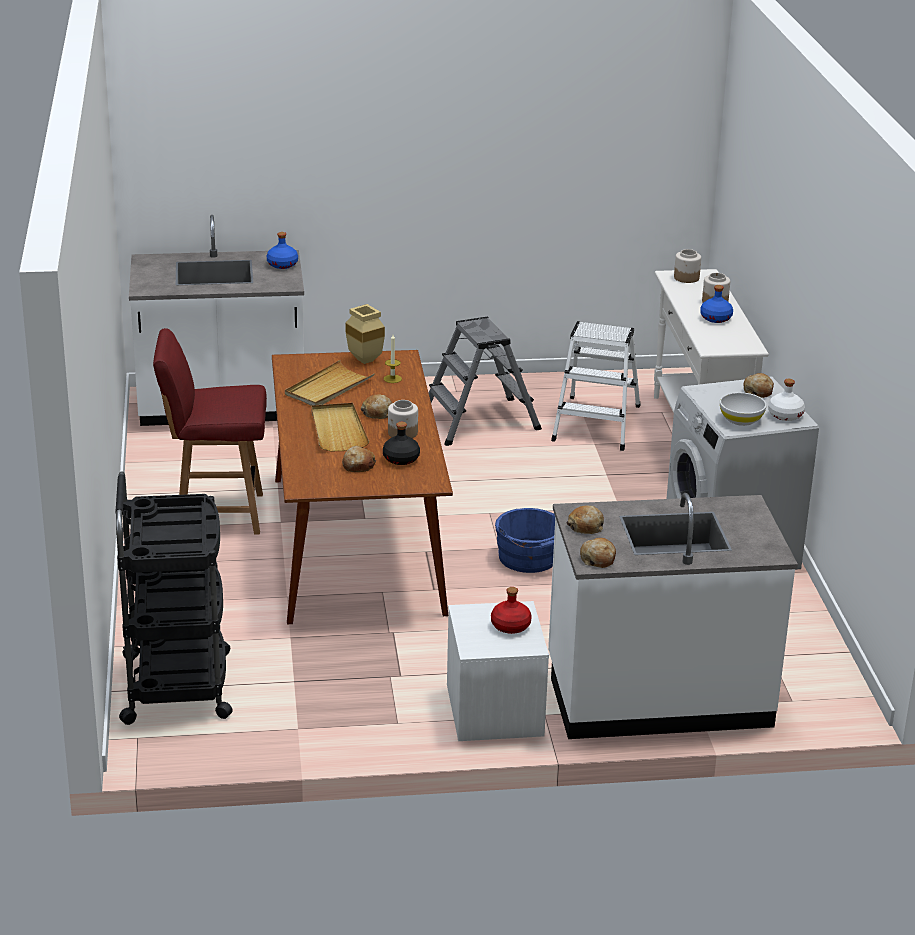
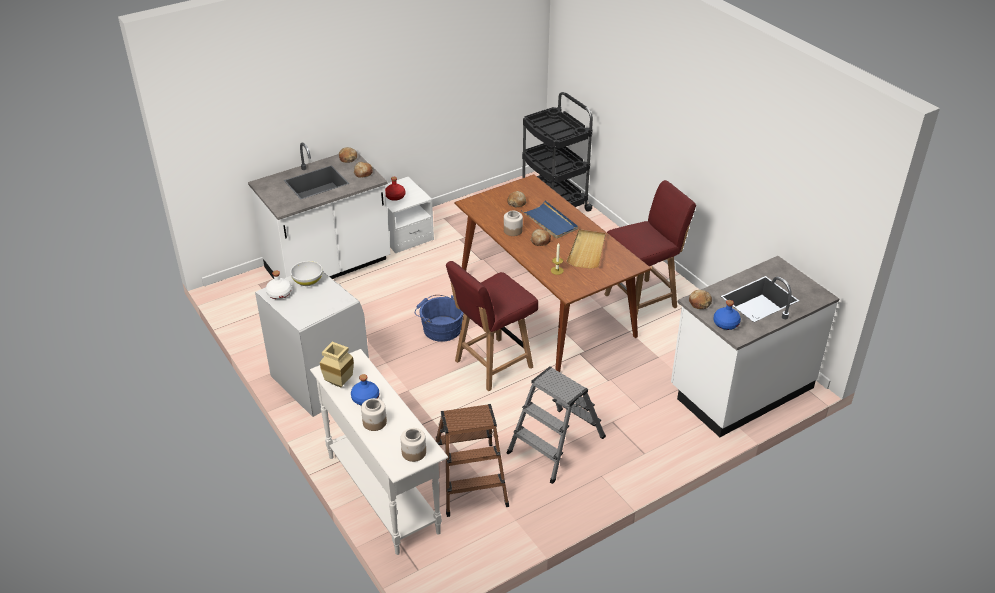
camera: 155 degrees right, 10 degrees up
(338, 430) = (550, 222): beige tray -> blue tray
(367, 361) = (587, 281): beige vase -> beige vase (337, 383)
(400, 459) = (498, 213): black bottle -> none
(491, 503) = (492, 365): none -> red chair
(596, 422) = (469, 478): white step ladder -> brown step ladder
(758, 391) = (304, 311): bread -> bread (699, 303)

